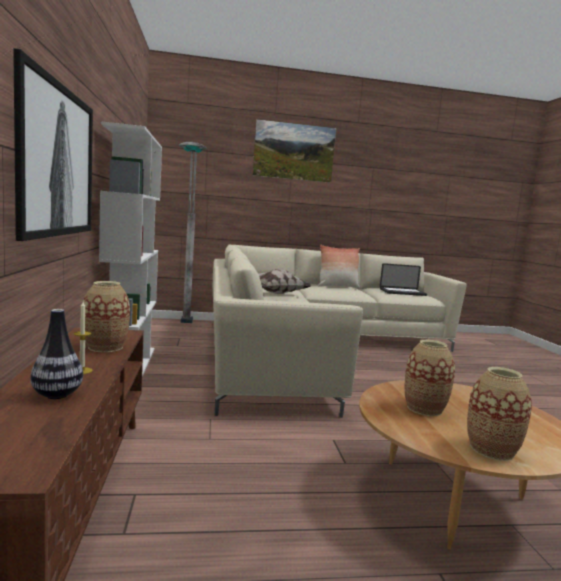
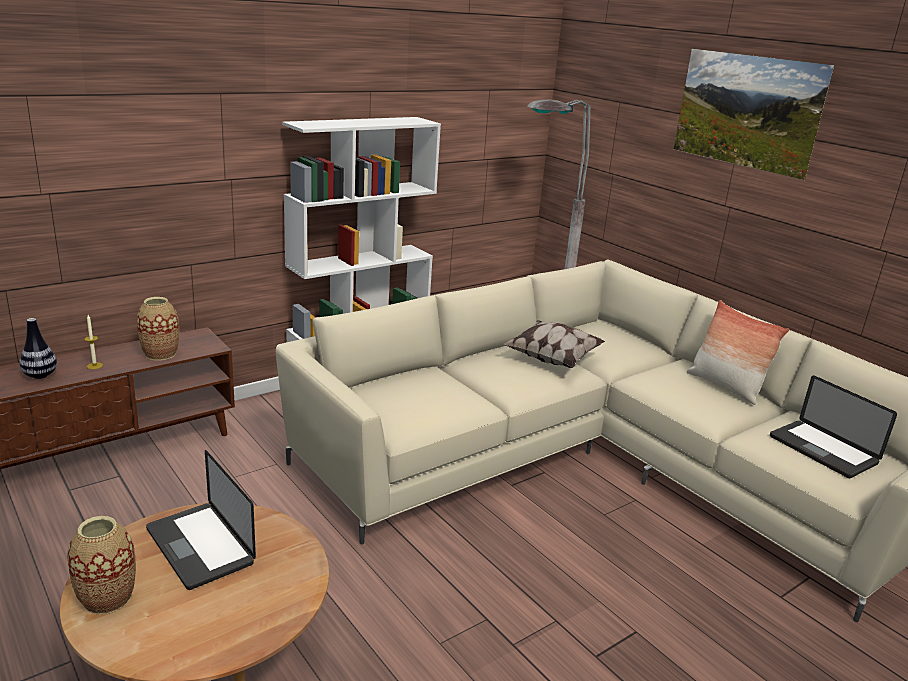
camera: 60 degrees right, 15 degrees up
(58, 161) = (161, 185): picture -> none
(424, 409) = (200, 546): vase -> laptop

